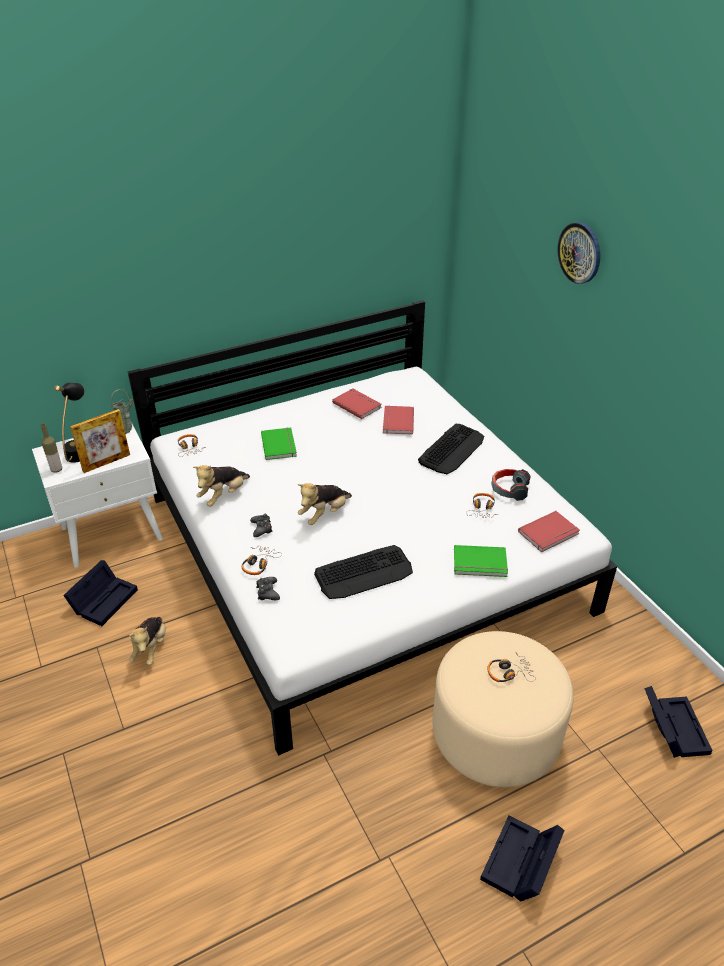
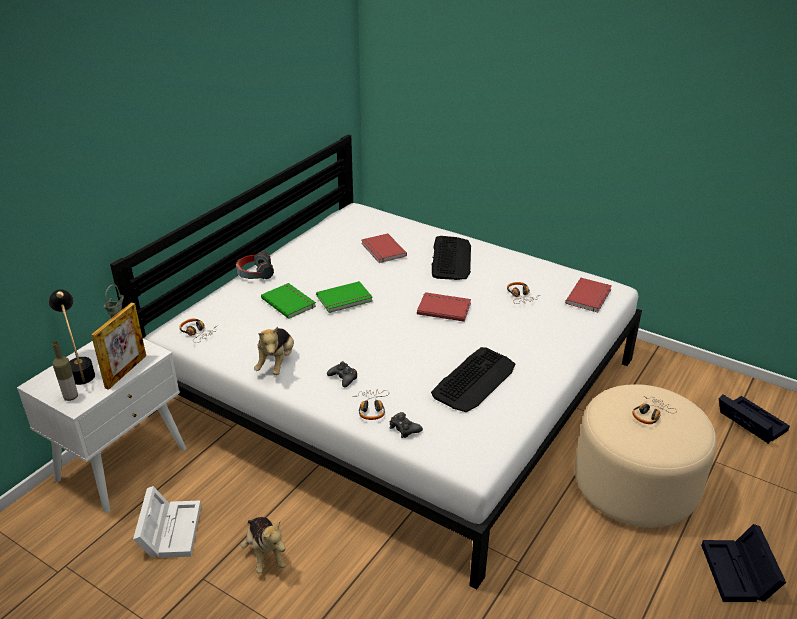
camera: 30 degrees left, 5 degrees down
(104, 599) = (170, 529): black storage box -> white storage box
(324, 514) = (391, 345): plush toy -> none
(357, 404) = (332, 246): red book -> red book (444, 308)
(480, 564) = (561, 338): green book -> green book (345, 299)
(509, 489) = (527, 274): headphones -> headphones (255, 273)
(580, 252) = (533, 42): wall clock -> none

